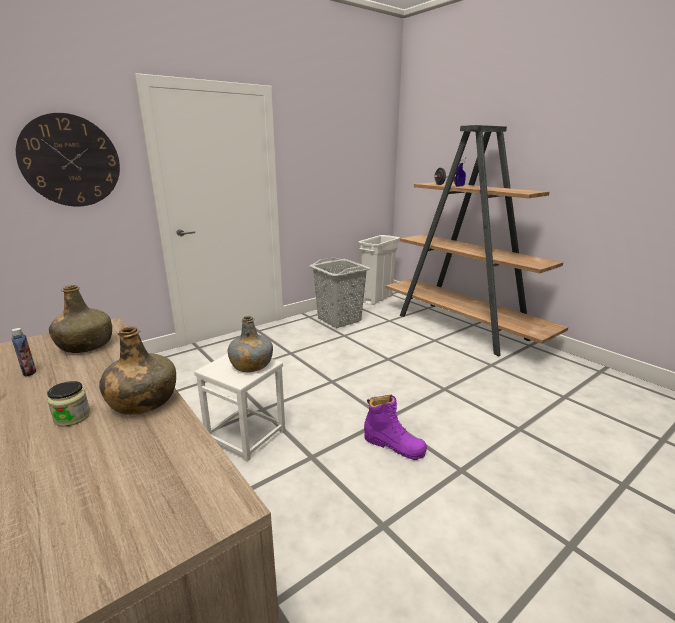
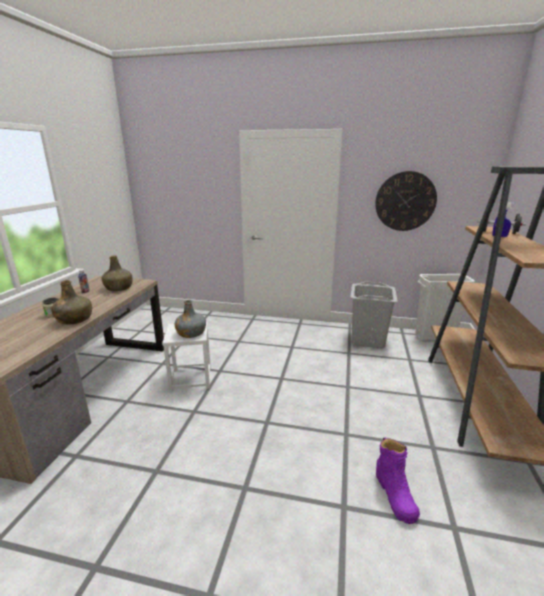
camera: 50 degrees right, 0 degrees up
(70, 161) = (198, 185): wall clock -> wall clock (405, 201)
(394, 445) = (240, 440): purple boot -> purple boot (395, 494)

